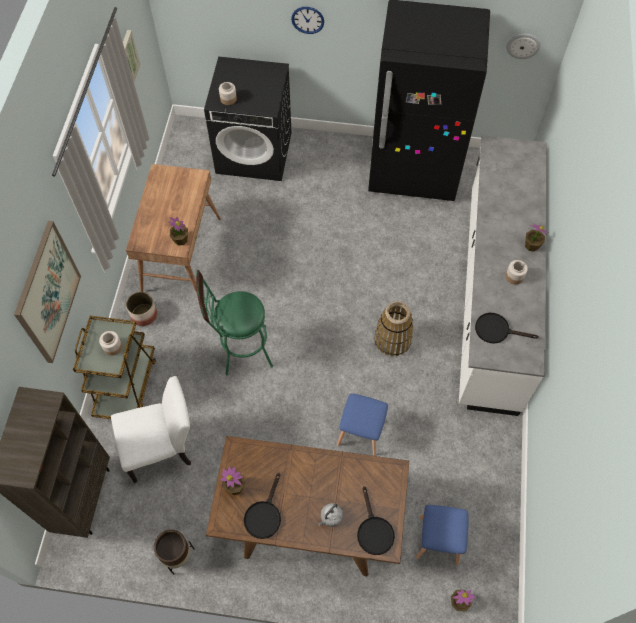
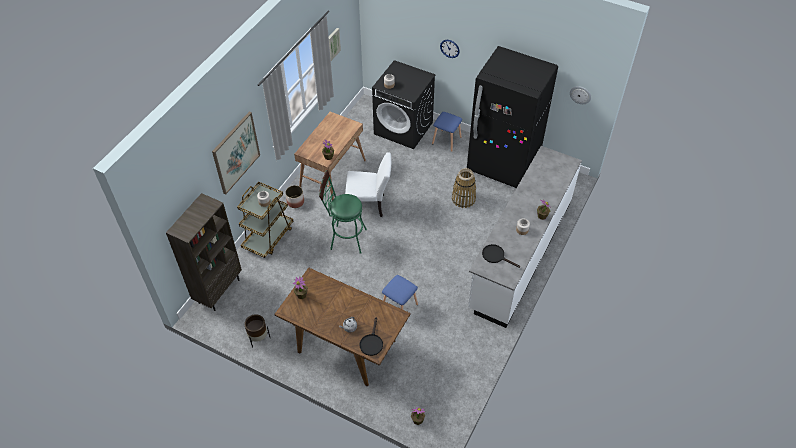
camera: 20 degrees right, 10 degrees down
(163, 449) = (275, 278): white chair -> white chair (369, 205)
(264, 514) = (311, 314): black frying pan -> none
(392, 340) = (443, 260): basket -> basket (463, 199)
(439, 541) = (421, 382): blue stool -> blue stool (446, 141)

